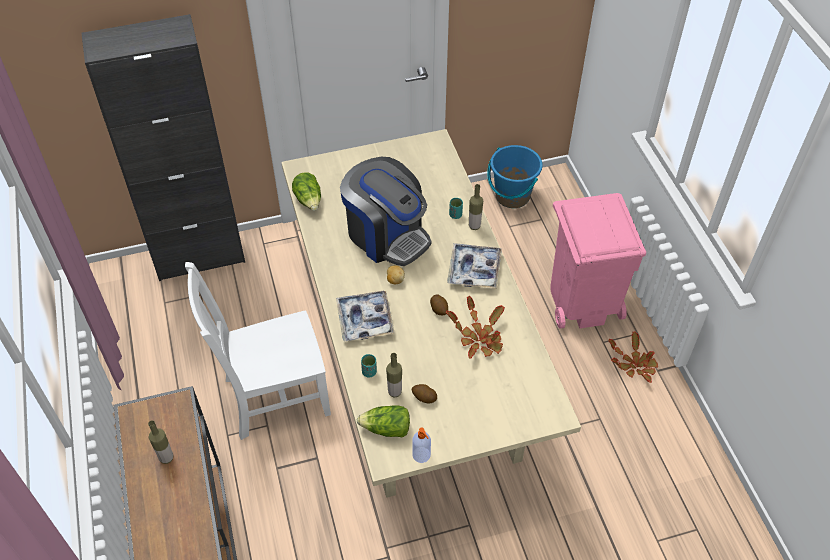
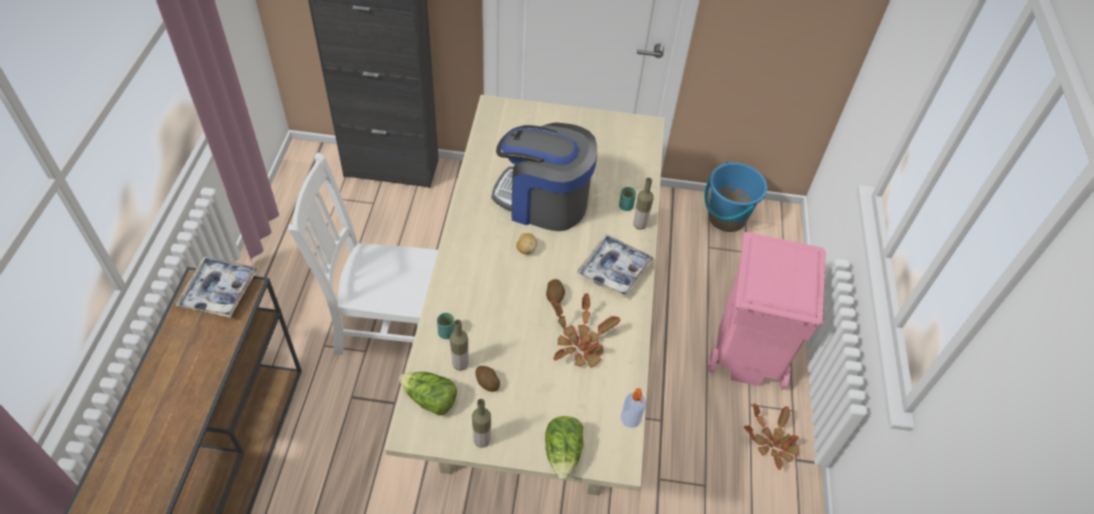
camera: 20 degrees right, 0 degrees up
(166, 458) = (202, 338): bottle -> bottle (482, 440)
(309, 200) = (486, 140): lettuce -> lettuce (563, 453)
(365, 320) = (472, 278): tray -> tray (219, 291)
(386, 235) = (543, 201): coffee machine -> coffee machine turned 135 degrees clockwise
(421, 455) = (450, 443): soap dispenser -> soap dispenser (631, 419)

